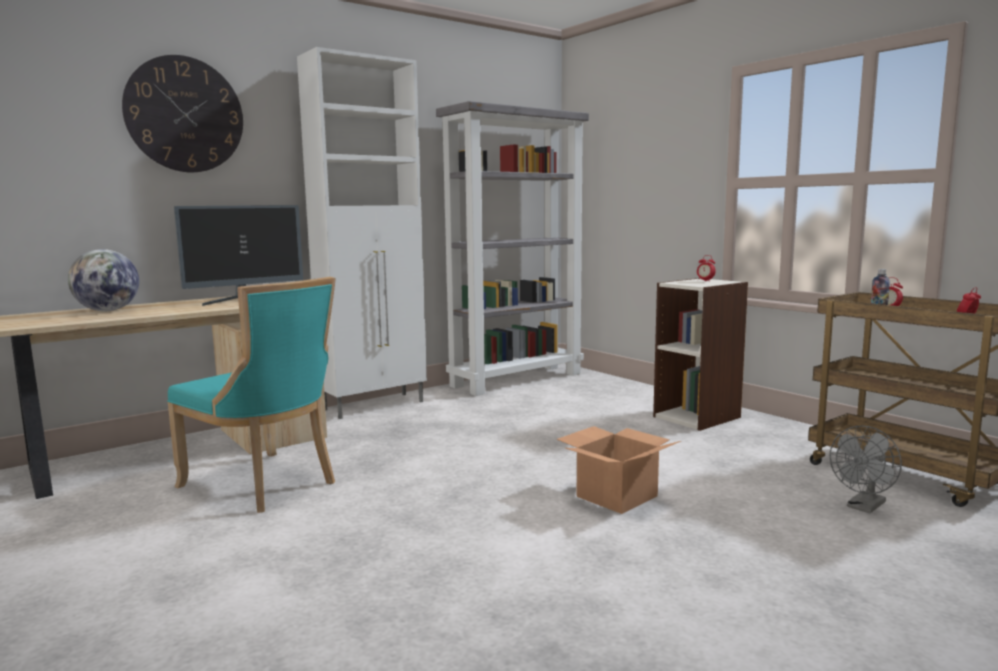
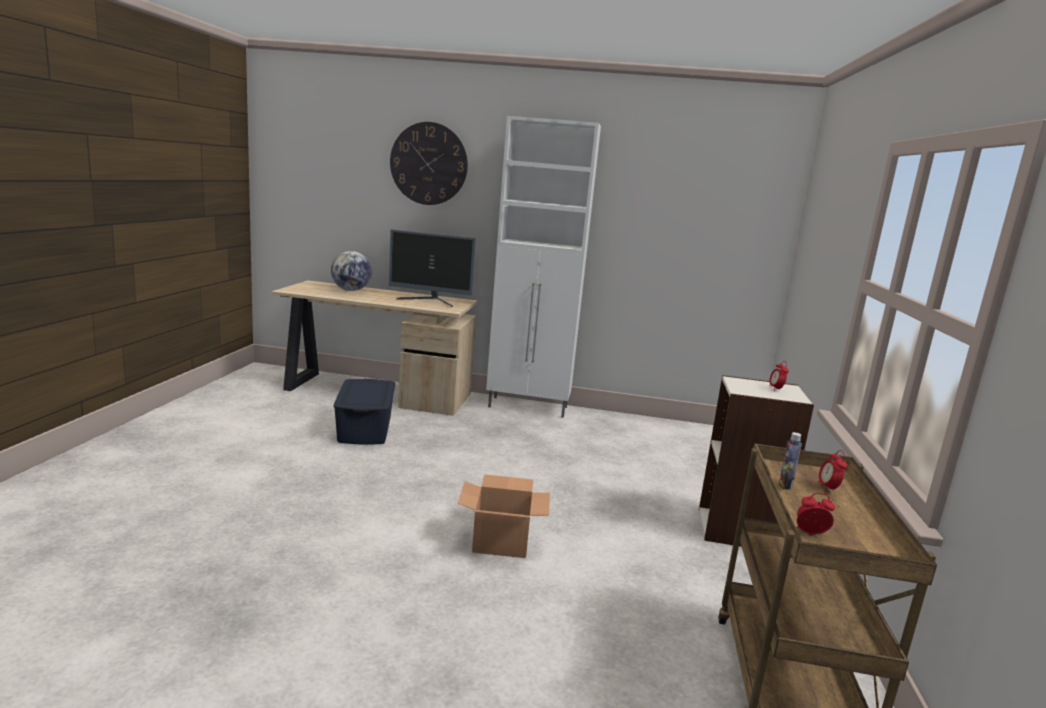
camera: 45 degrees right, 5 degrees up
(265, 484) = (364, 428): turquoise chair -> blue storage box
(517, 379) = (675, 430): grey bookcase -> none
(864, 507) = (650, 672): grey fan -> none

